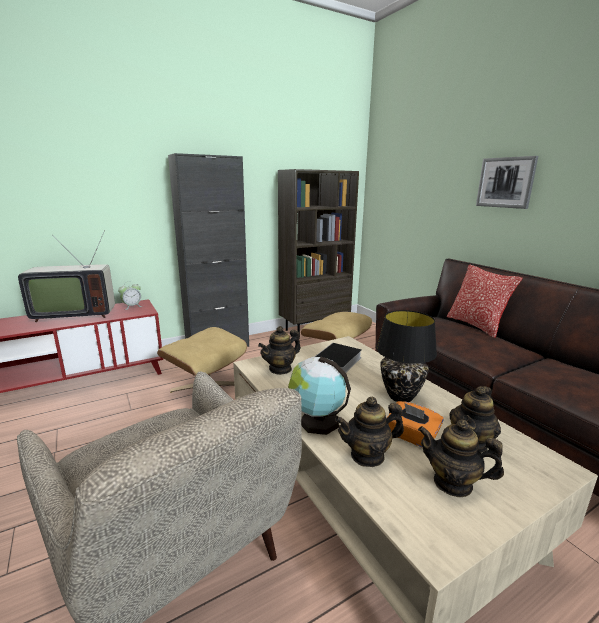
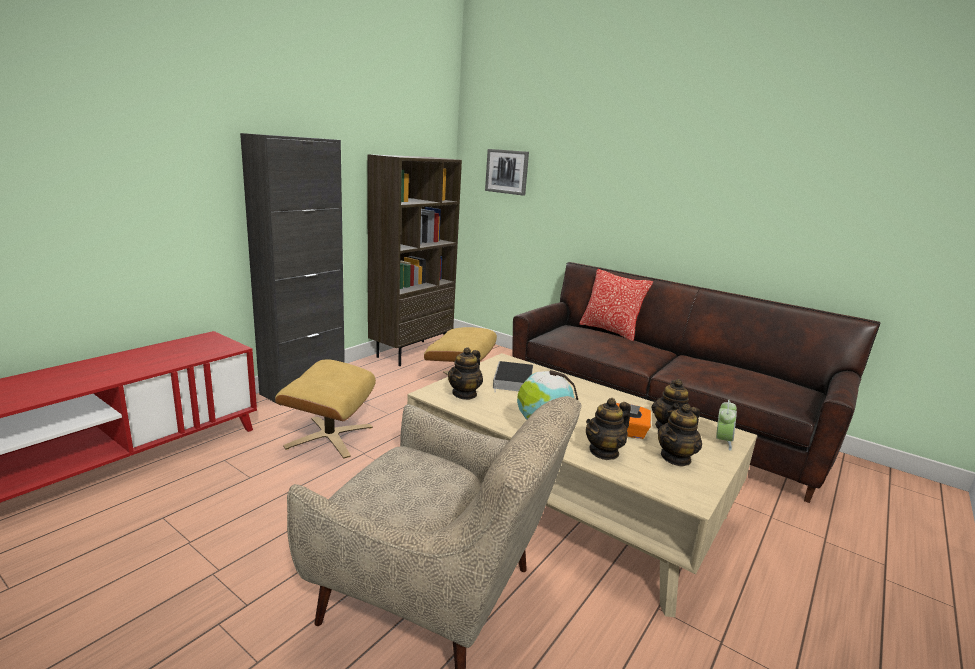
camera: 25 degrees left, 0 degrees up
(74, 314) = (125, 361): television -> none
(132, 307) = (203, 343): alarm clock -> alarm clock (722, 441)
(401, 396) = (594, 403): black table lamp -> none
(453, 483) = (676, 458): teapot -> teapot turned 45 degrees counterclockwise
(505, 182) = (625, 186): picture -> picture (507, 171)

